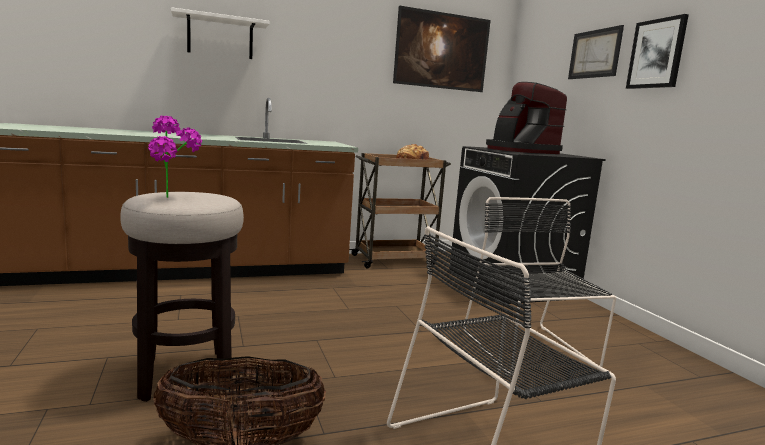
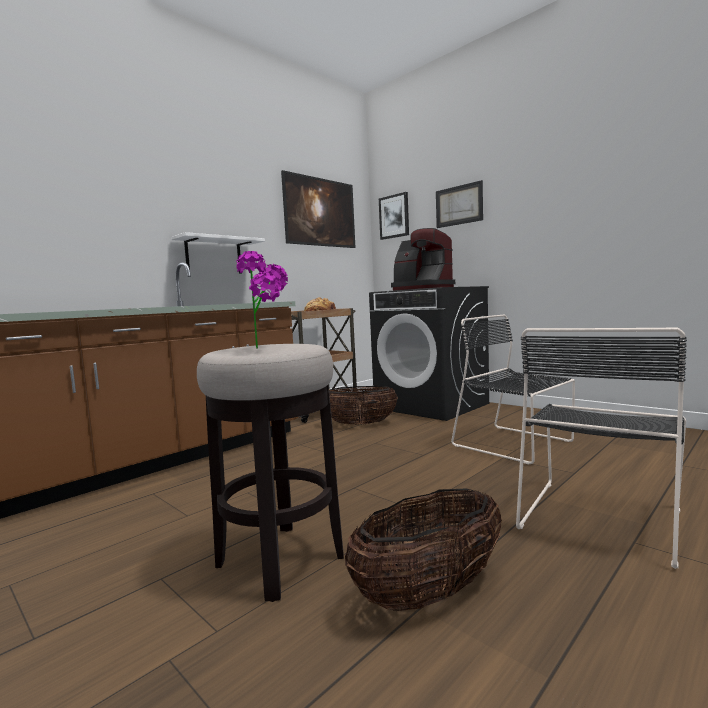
camera: 25 degrees left, 5 degrees down
(220, 37) = (113, 200): white shelf -> white shelf (213, 256)
(412, 284) = (360, 424): none -> basket
(656, 54) = (518, 199): picture -> picture (394, 216)

